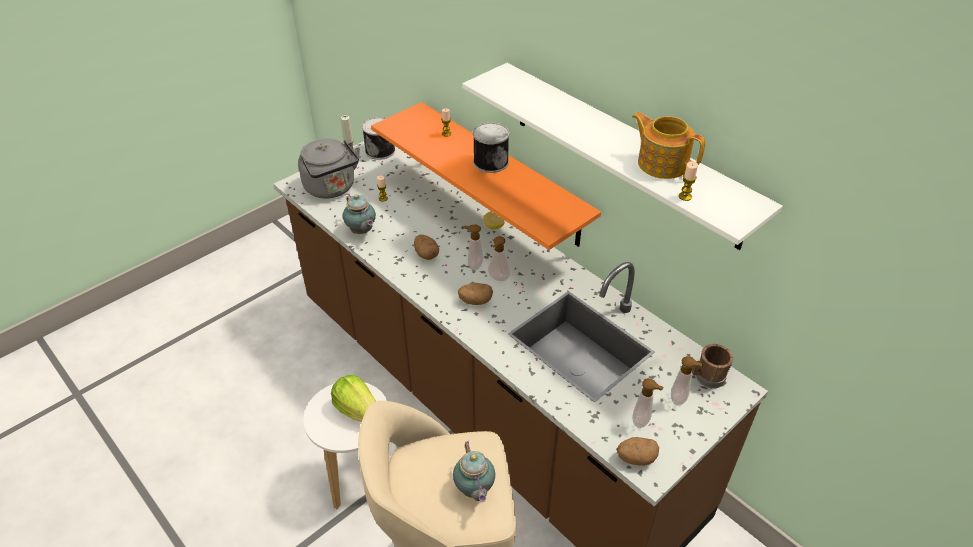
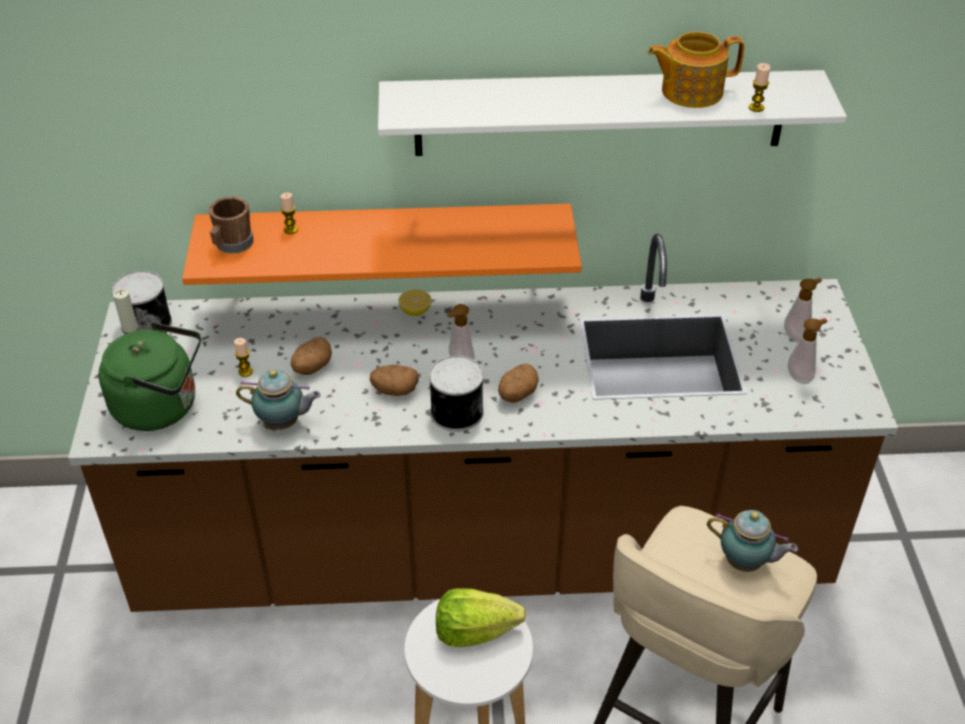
camera: 50 degrees left, 0 degrees up
(332, 188) = (161, 406): grey kettle -> green kettle
(490, 162) = (390, 227): can -> can (455, 412)
(498, 279) = (502, 358): soap dispenser -> none
(635, 458) = (839, 408): potato -> potato (312, 367)
(706, 378) = (787, 303): brown mug -> brown mug (232, 245)

